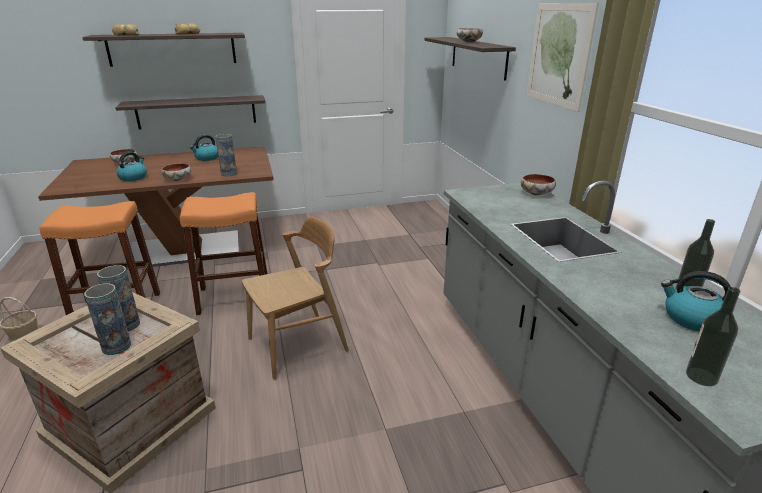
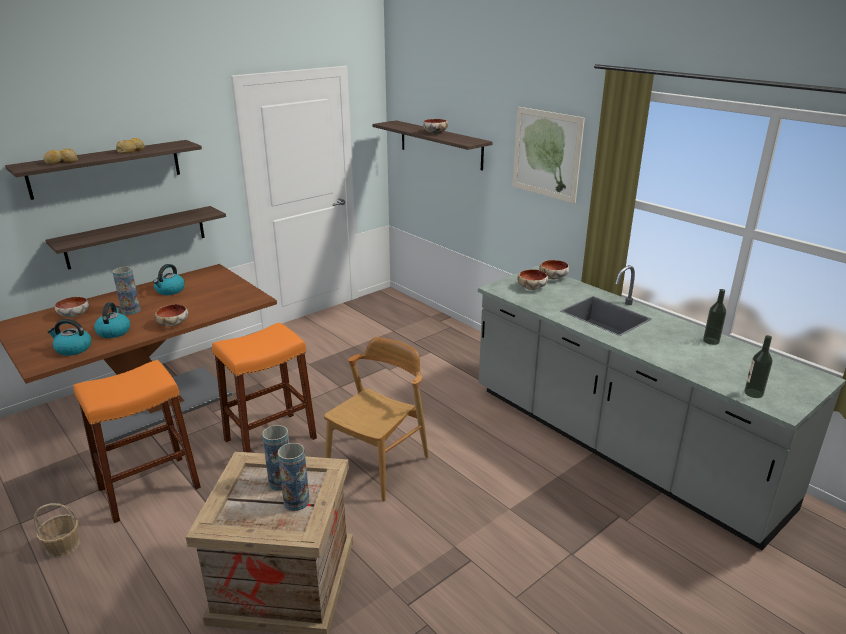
camera: 25 degrees left, 0 degrees up
(229, 174) = (224, 306): vase -> vase (131, 310)
(502, 198) = (532, 287): none -> bowl
(692, 319) = (725, 358): kettle -> kettle (73, 349)

